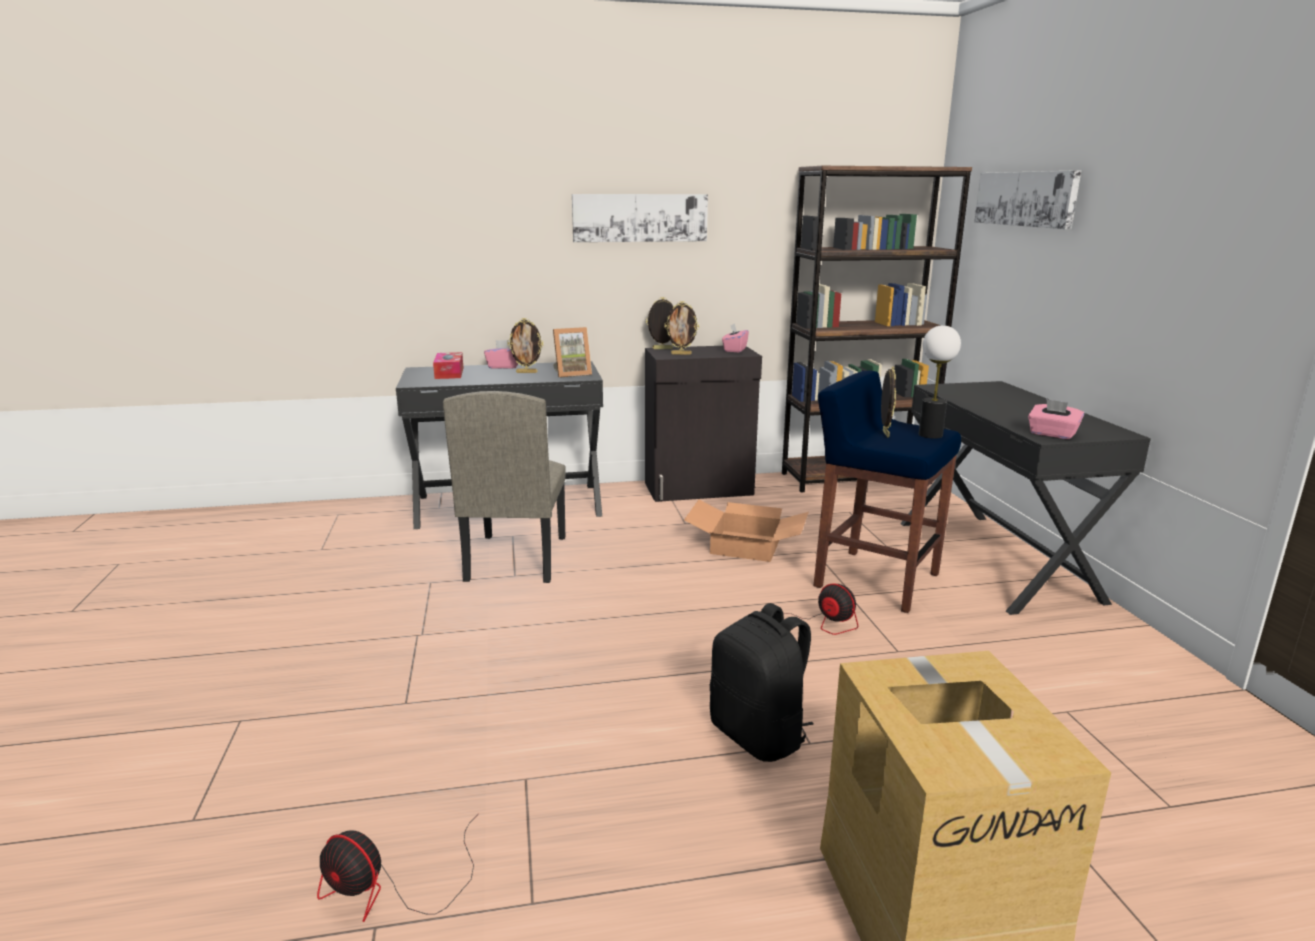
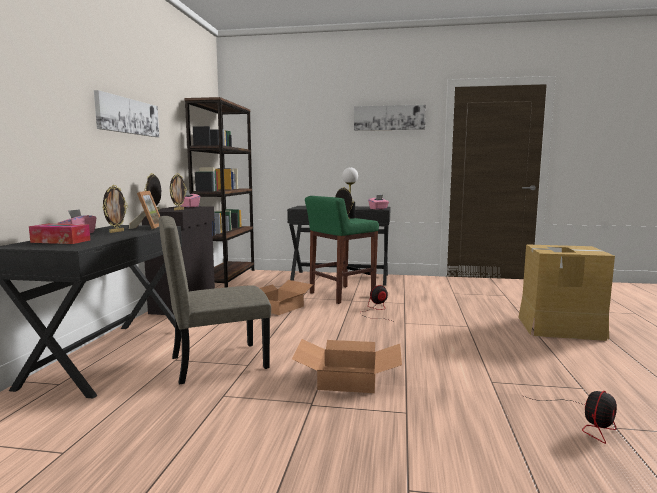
camera: 70 degrees left, 10 degrees down
(493, 646) = (346, 379): none -> cardboard box
(515, 558) = (219, 362): beige chair -> beige chair turned 135 degrees clockwise
(759, 735) = (461, 332): black backpack -> none
(874, 580) = (340, 295): blue stool -> green stool
(1025, 199) = (292, 123): picture -> picture (389, 118)

